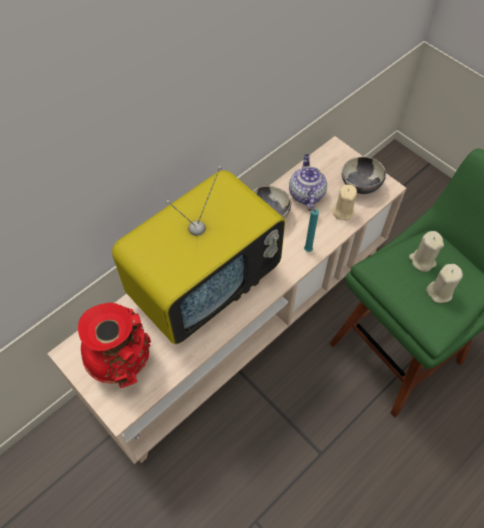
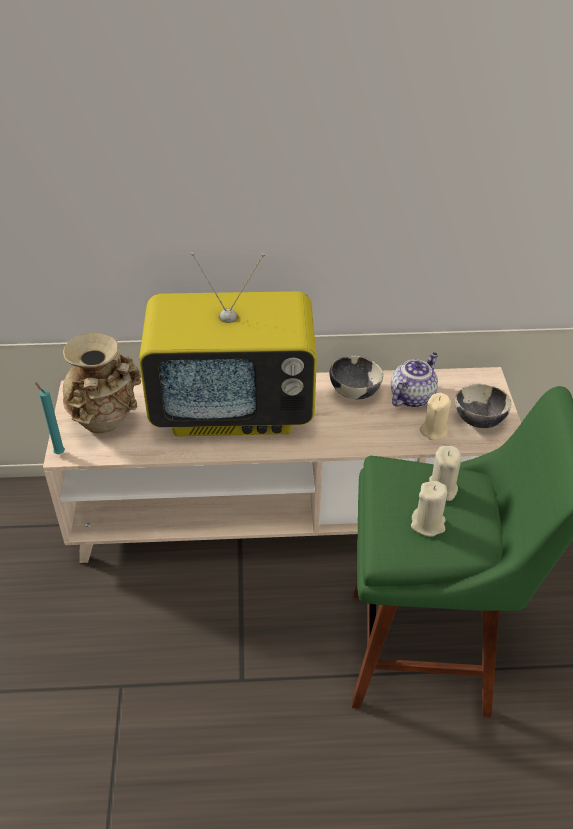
camera: 40 degrees right, 15 degrees down
(124, 363) = (106, 422): red vase -> beige vase
(306, 250) = (359, 439): turquoise candle -> turquoise candle (58, 452)

